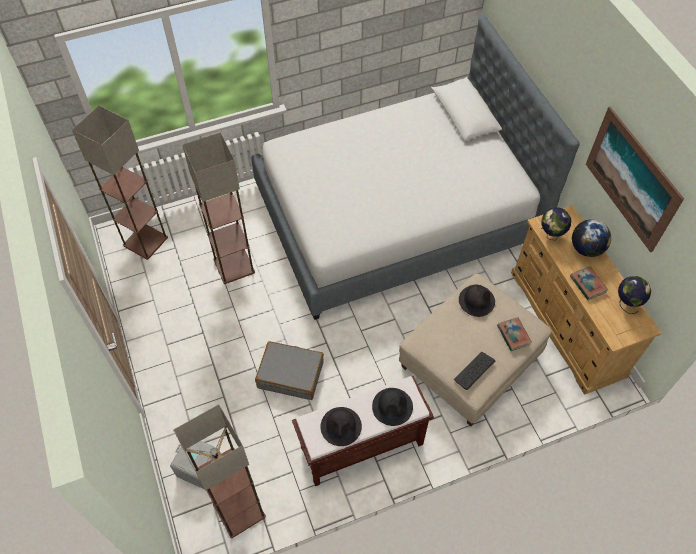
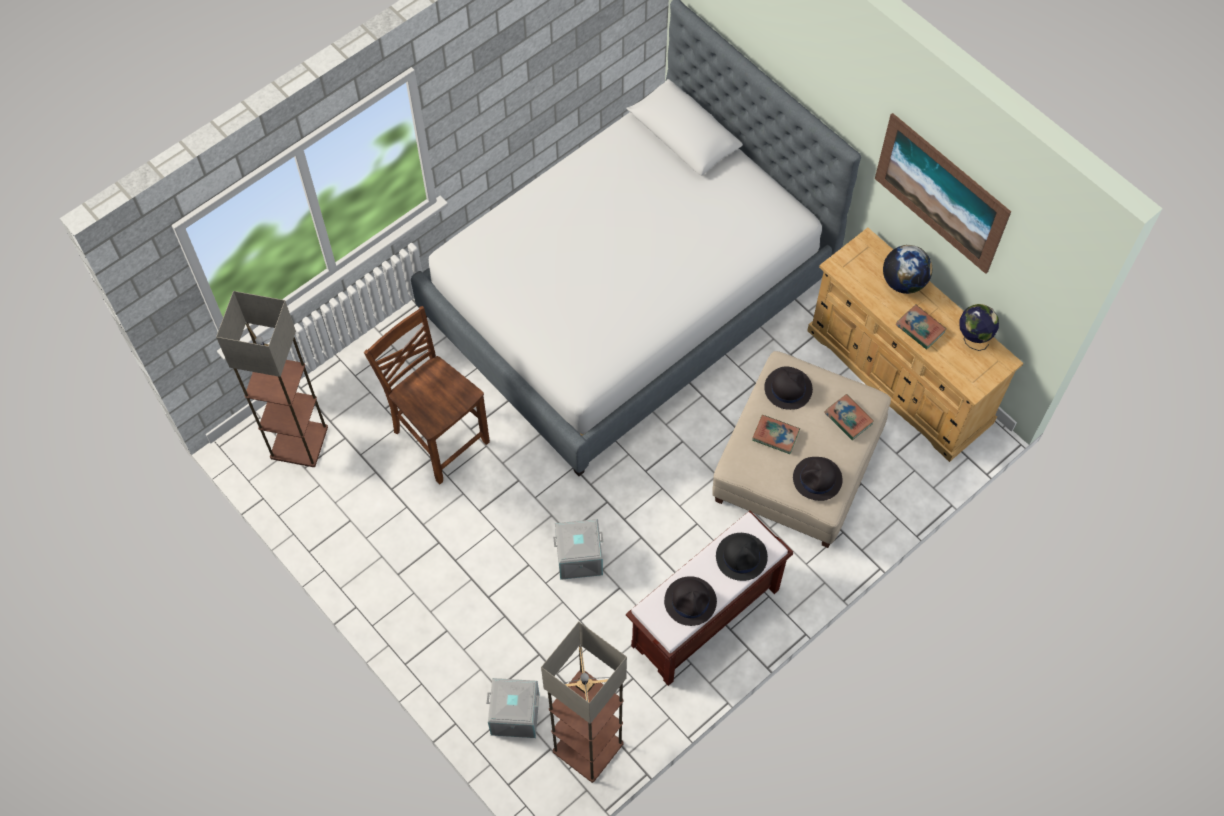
camera: 20 degrees left, 5 degrees up
(234, 265) = (439, 436): floor lamp -> brown chair
(290, 374) = (579, 558): grey suitcase -> grey storage box
(454, 330) = (775, 435): none -> book
(474, 371) = (817, 479): keyboard -> black hat
(551, 235) = (855, 277): globe -> none

